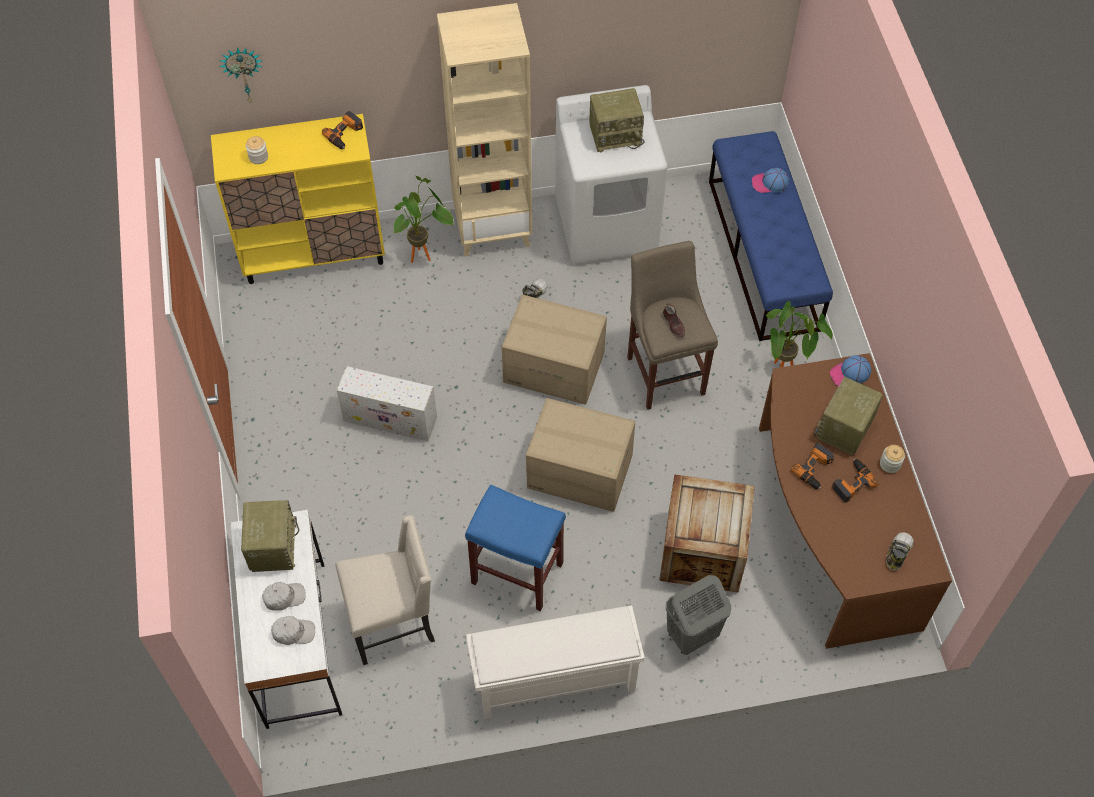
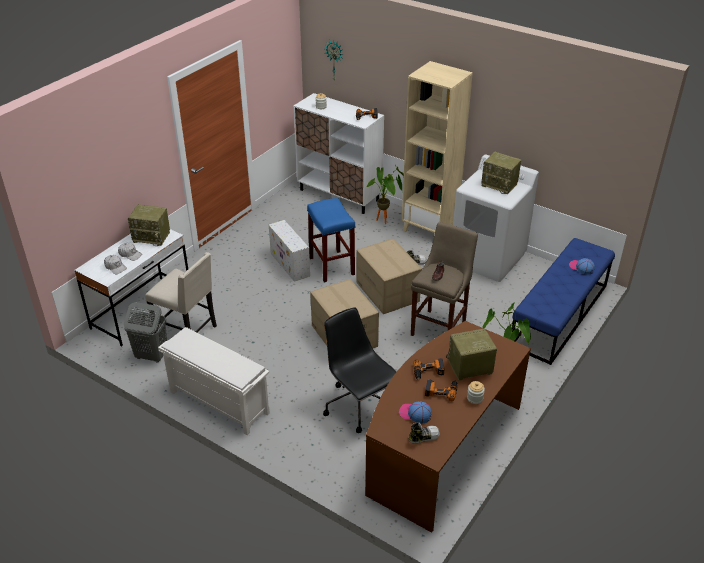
camera: 45 degrees right, 20 degrees down
(272, 546) = (152, 237): radio -> radio turned 60 degrees clockwise
(314, 254) = (339, 195): yellow cabinet -> white cabinet
(518, 573) = (262, 352): blue stool -> blue stool (332, 266)
(691, 635) = (305, 435): grey laundry basket -> grey laundry basket (151, 355)
(702, 551) = (359, 407): crate -> black office chair
(850, 374) = (506, 349): cap -> cap (415, 414)

